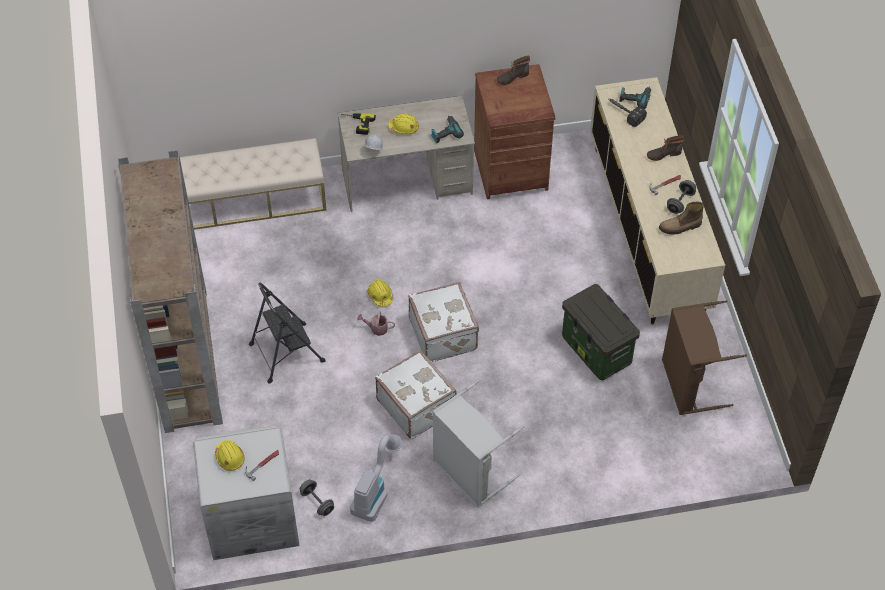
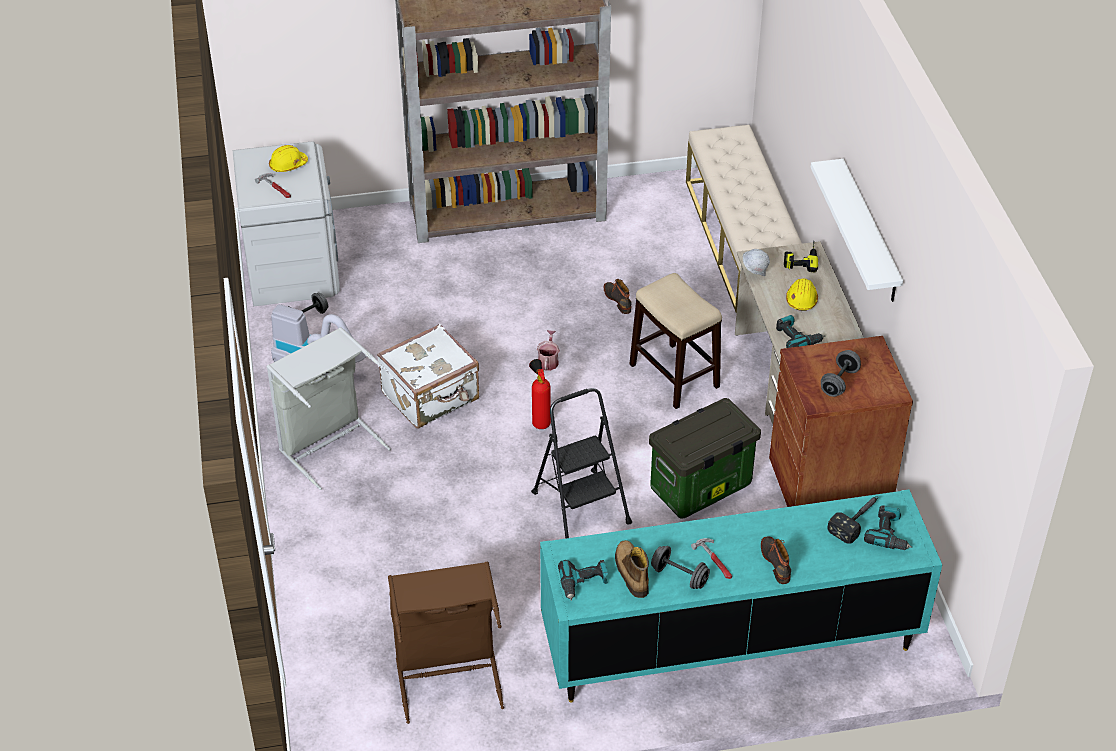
camera: 90 degrees right, 10 degrees down
(284, 353) = (513, 285): black step ladder -> black step ladder (580, 504)
(380, 295) = (600, 363): yellow hard hat -> none
(395, 251) = (673, 375): none -> stool
(413, 48) = (870, 232): none -> white shelf
(444, 334) = (540, 421): white suitcase -> fire extinguisher
(512, 77) = (880, 372): boot -> boot (618, 300)
(523, 98) = (839, 382): none -> grey dumbbell
(597, 351) = (509, 575): storage box -> storage box (700, 488)
(647, 230) = (730, 643): beige cabinet -> turquoise cabinet
(692, 252) = (583, 583): none -> power drill

